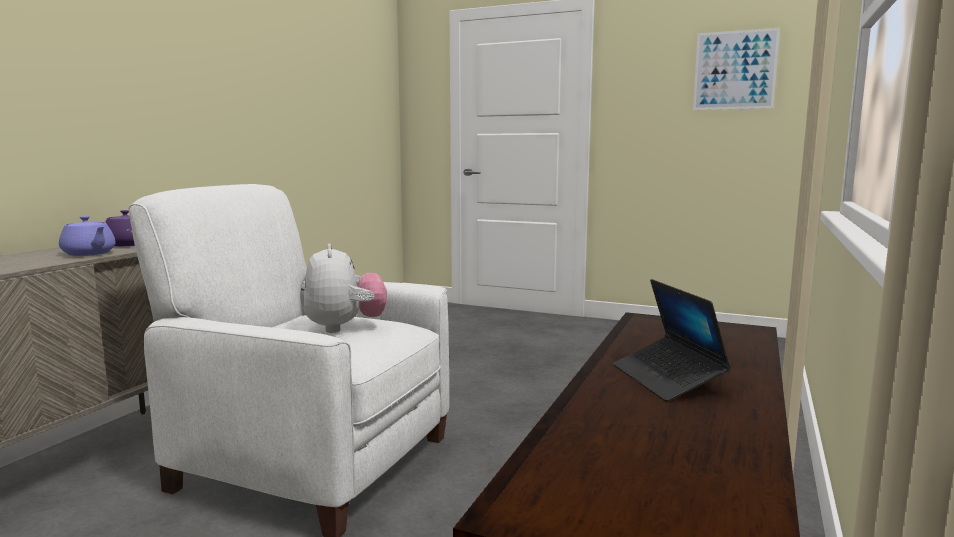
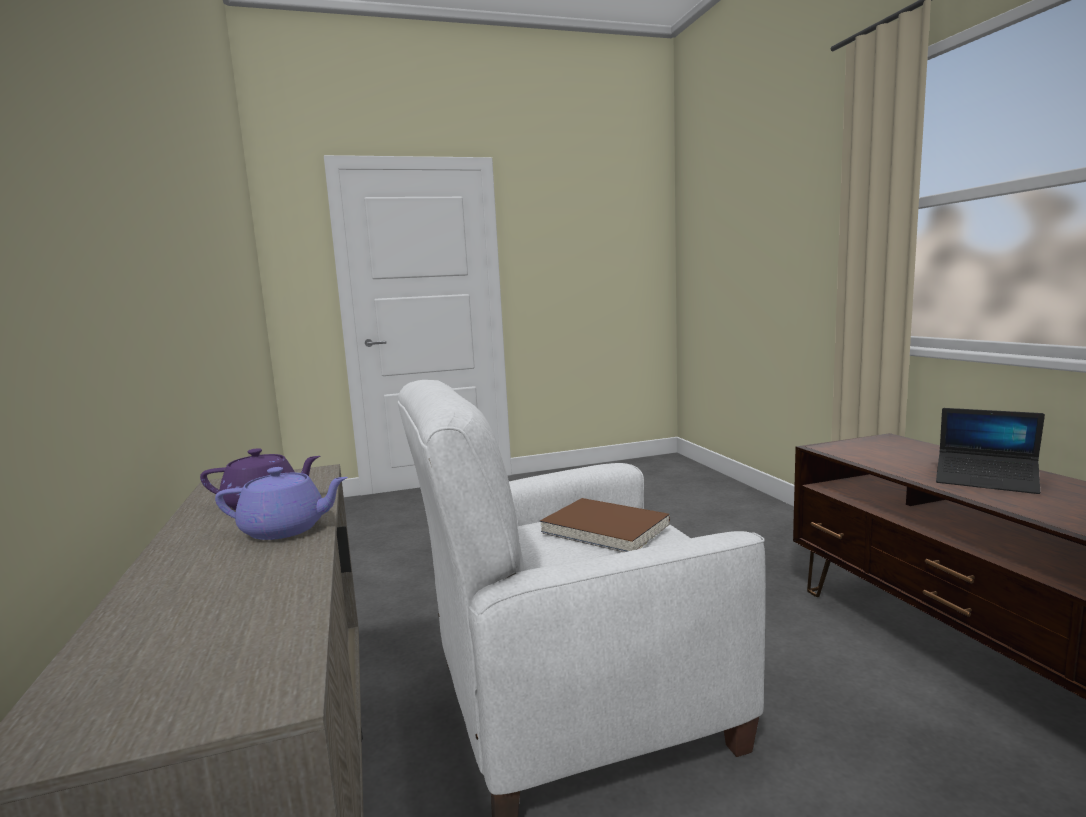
camera: 40 degrees left, 0 degrees up
(345, 327) = (605, 530): plush toy -> brown book
(735, 70) = (619, 234): picture -> none

